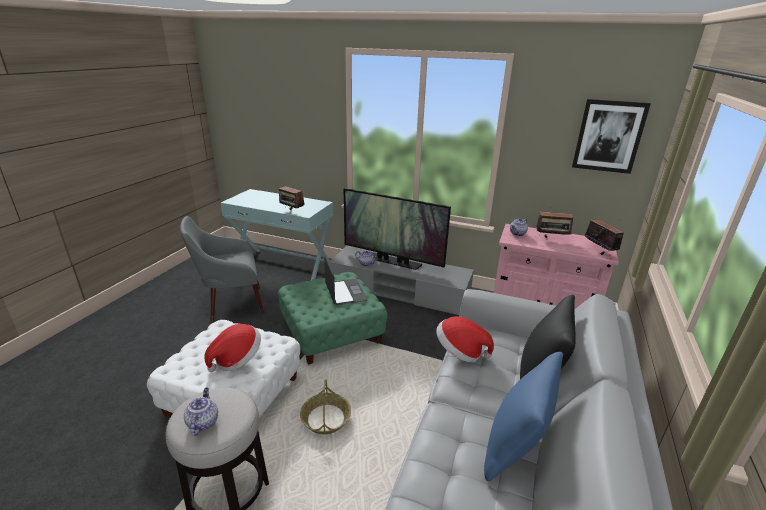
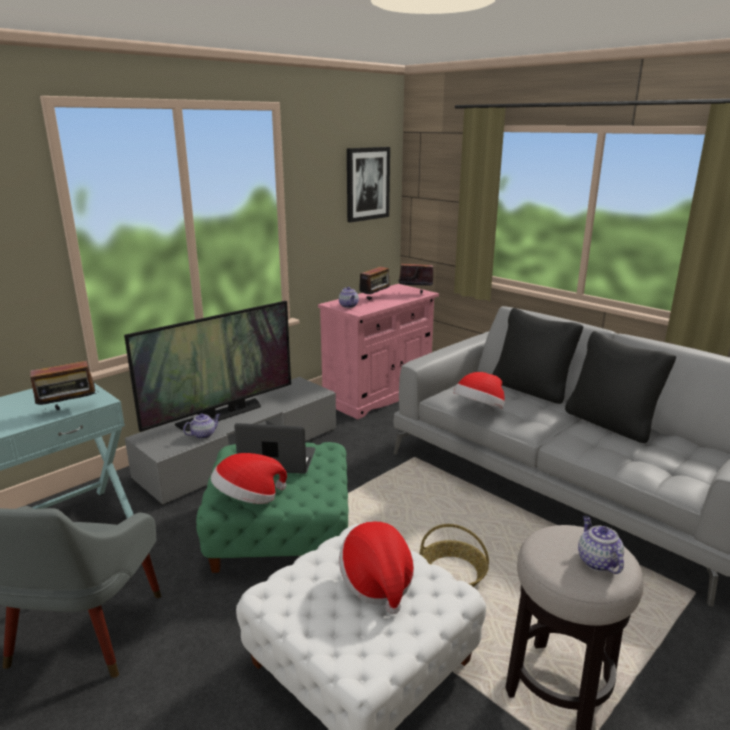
camera: 65 degrees left, 5 degrees down
(203, 422) = (597, 561): teapot -> teapot turned 60 degrees clockwise
(299, 295) = (248, 499): none -> hat
(515, 448) = (610, 423): blue pillow -> black pillow

